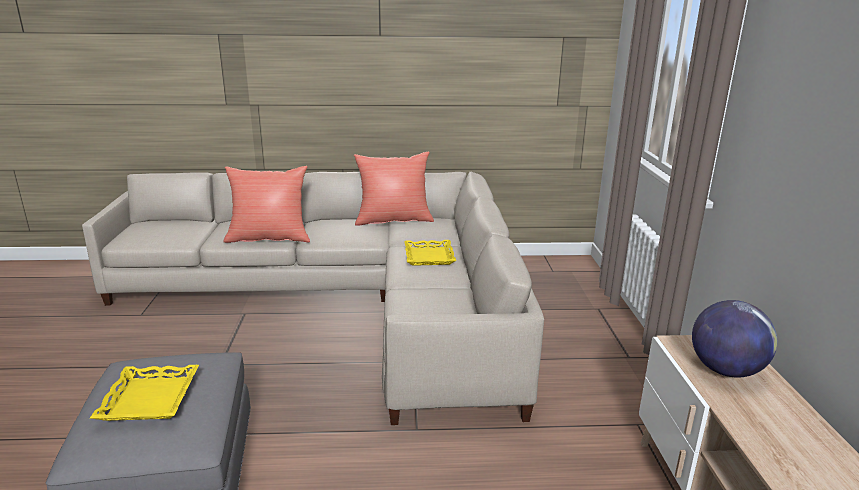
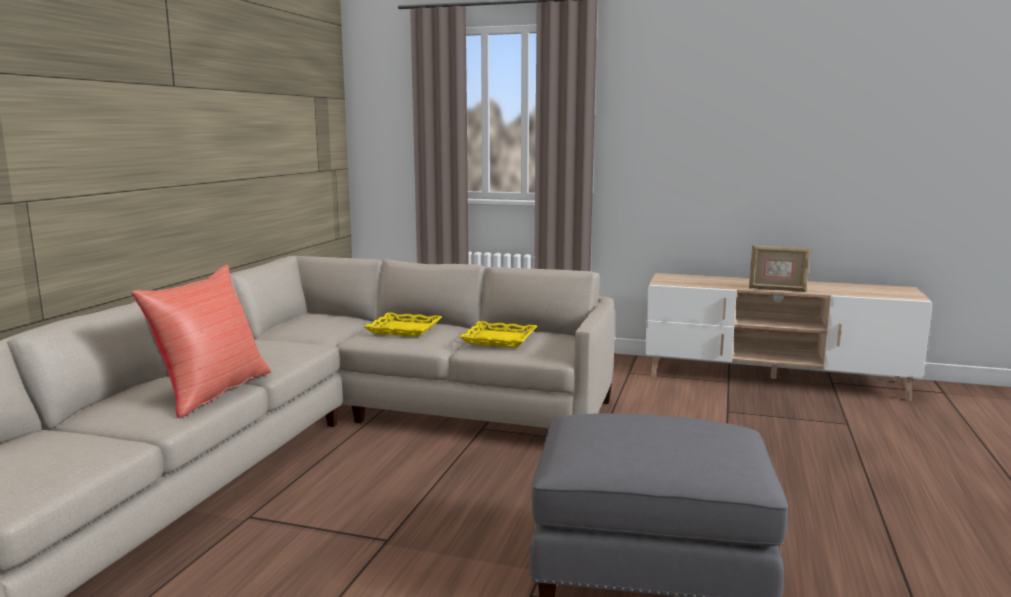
camera: 70 degrees left, 10 degrees down
(150, 399) = (673, 434): yellow tray -> yellow tray (499, 339)
(393, 220) = (267, 331): red pillow -> none
(725, 370) = (698, 281): globe -> none
(757, 447) = (777, 289): none -> picture frame

